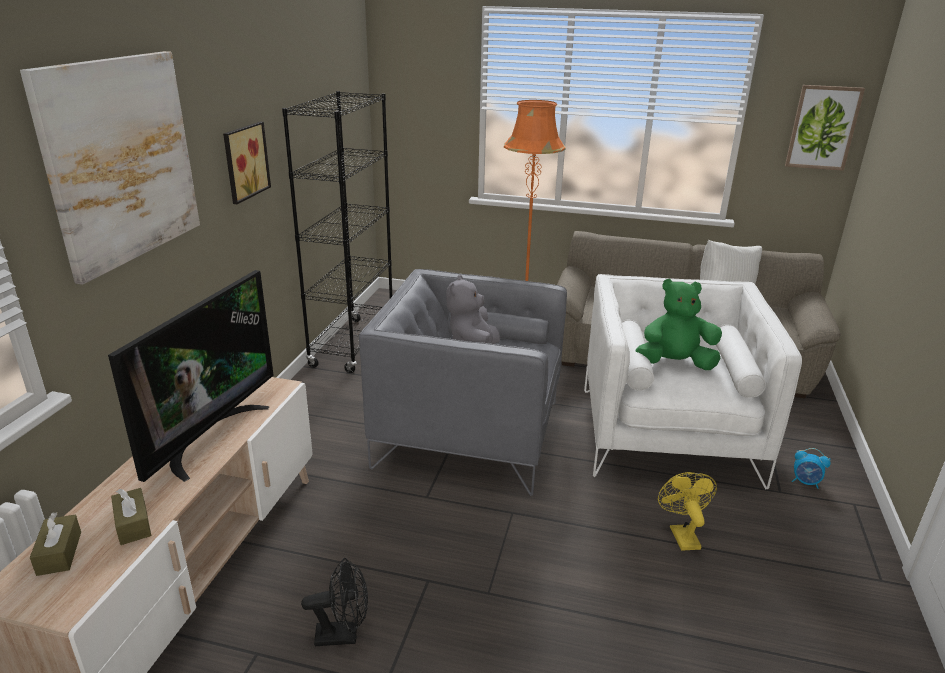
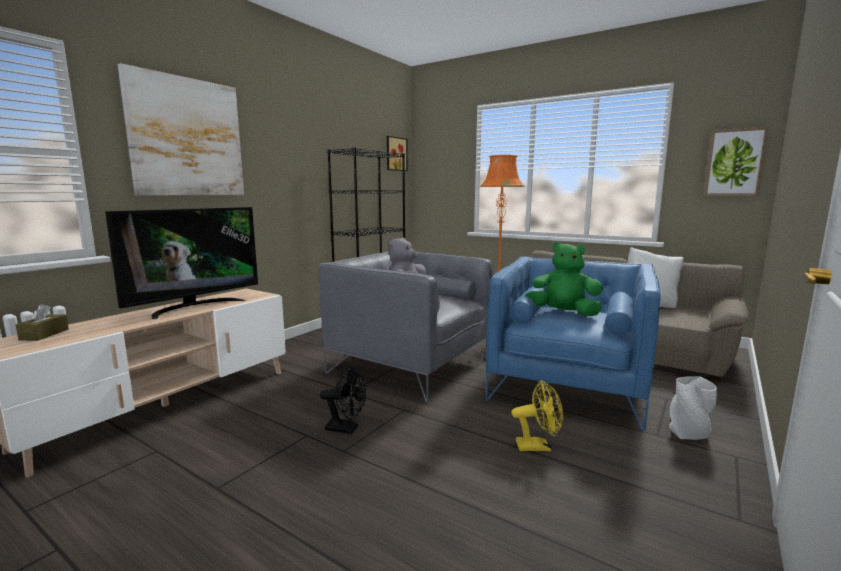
camera: 20 degrees right, 15 degrees down
(133, 524) = (98, 330): brown tissue box -> none
(244, 161) = (291, 172): picture -> picture (395, 154)
(343, 635) = (220, 453): black fan -> black fan (346, 428)
(666, 435) = (568, 386): white armchair -> blue armchair
(681, 534) = (538, 446): yellow fan -> yellow fan turned 75 degrees clockwise
(805, 482) = (689, 433): alarm clock -> grey vase

